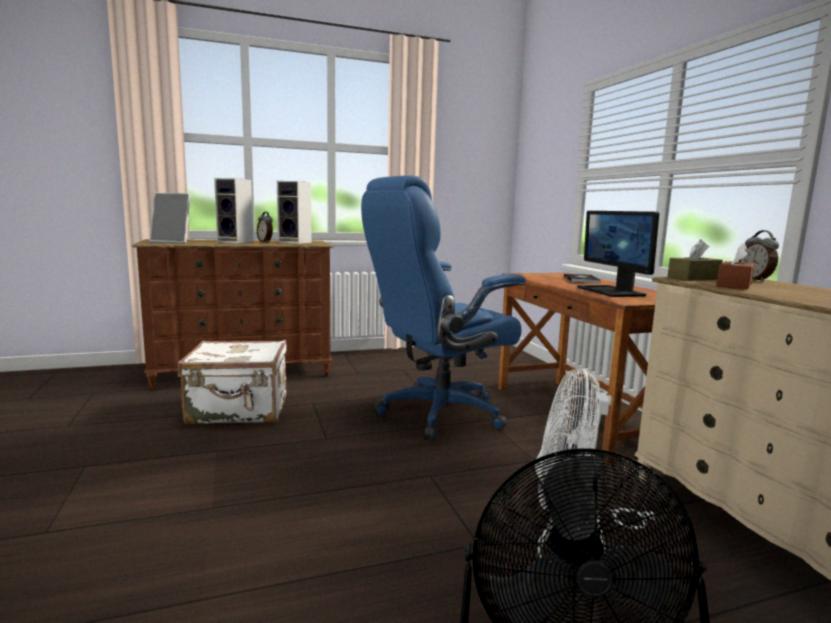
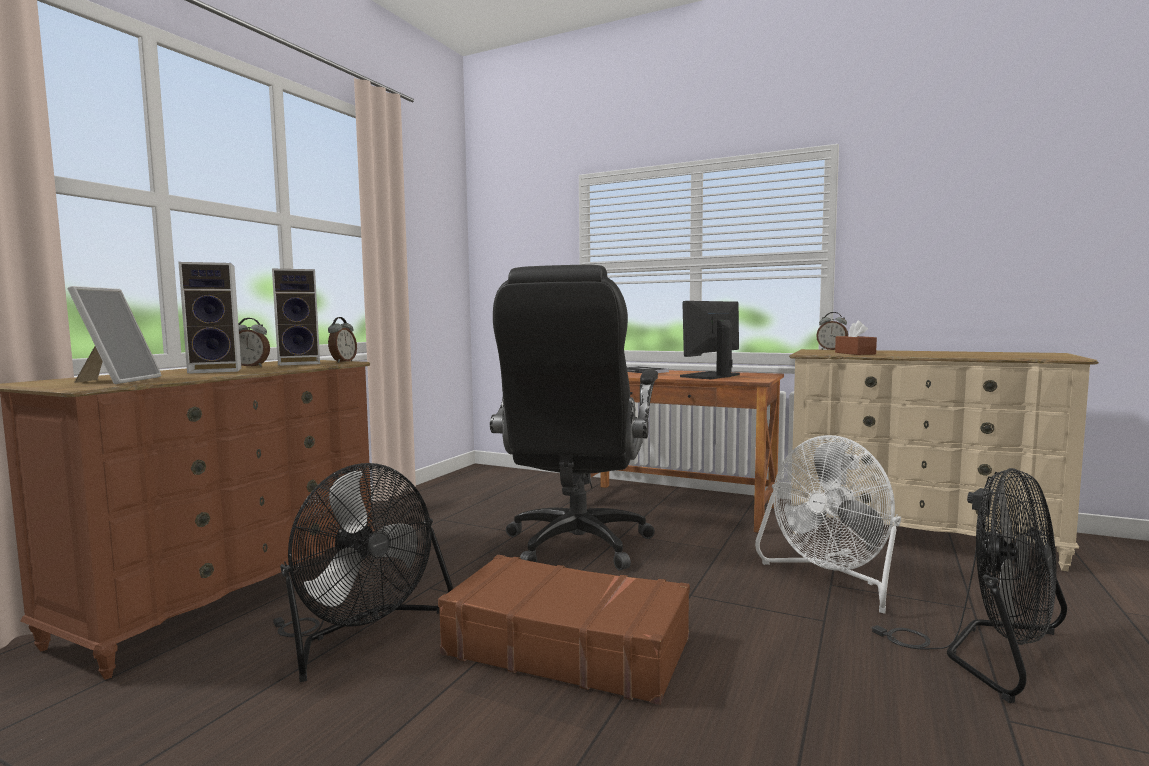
camera: 45 degrees left, 5 degrees down
(173, 242) = (117, 381): picture frame -> picture frame turned 45 degrees counterclockwise
(239, 410) = (355, 635): white suitcase -> black fan
(297, 463) = (567, 646): none -> brown suitcase
(318, 244) = (342, 362): none -> alarm clock
(438, 414) = (577, 545): blue office chair -> black office chair
(611, 291) = (711, 376): monitor -> monitor turned 105 degrees clockwise
(693, 278) = (812, 352): brown tissue box -> none

